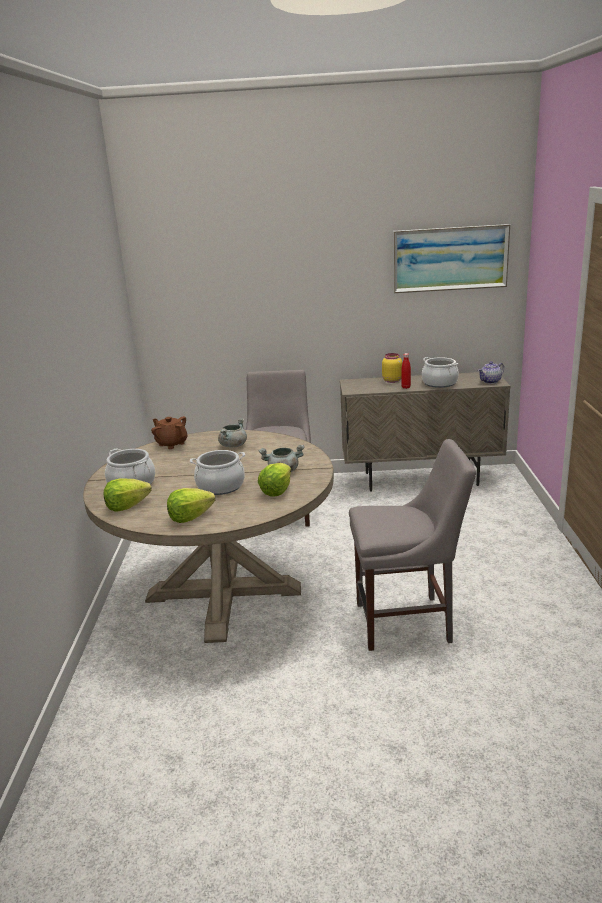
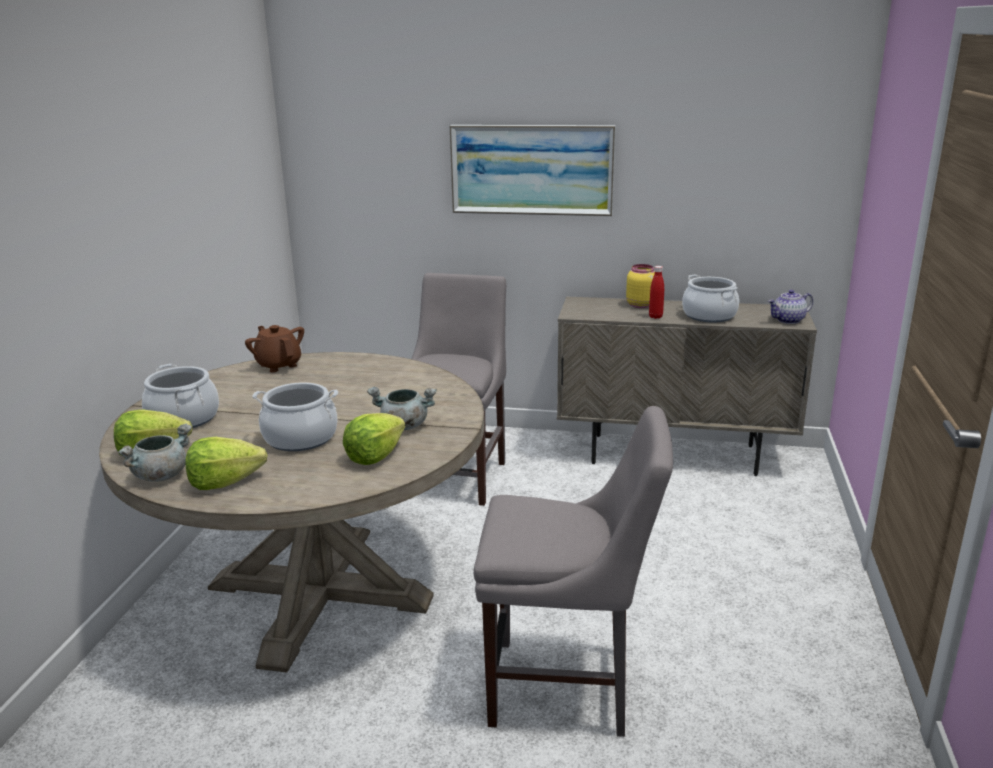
camera: 10 degrees right, 0 degrees up
(233, 445) = (359, 377): grey cooking pot -> grey cooking pot (161, 475)
(450, 258) = (744, 128): picture -> picture (532, 169)

